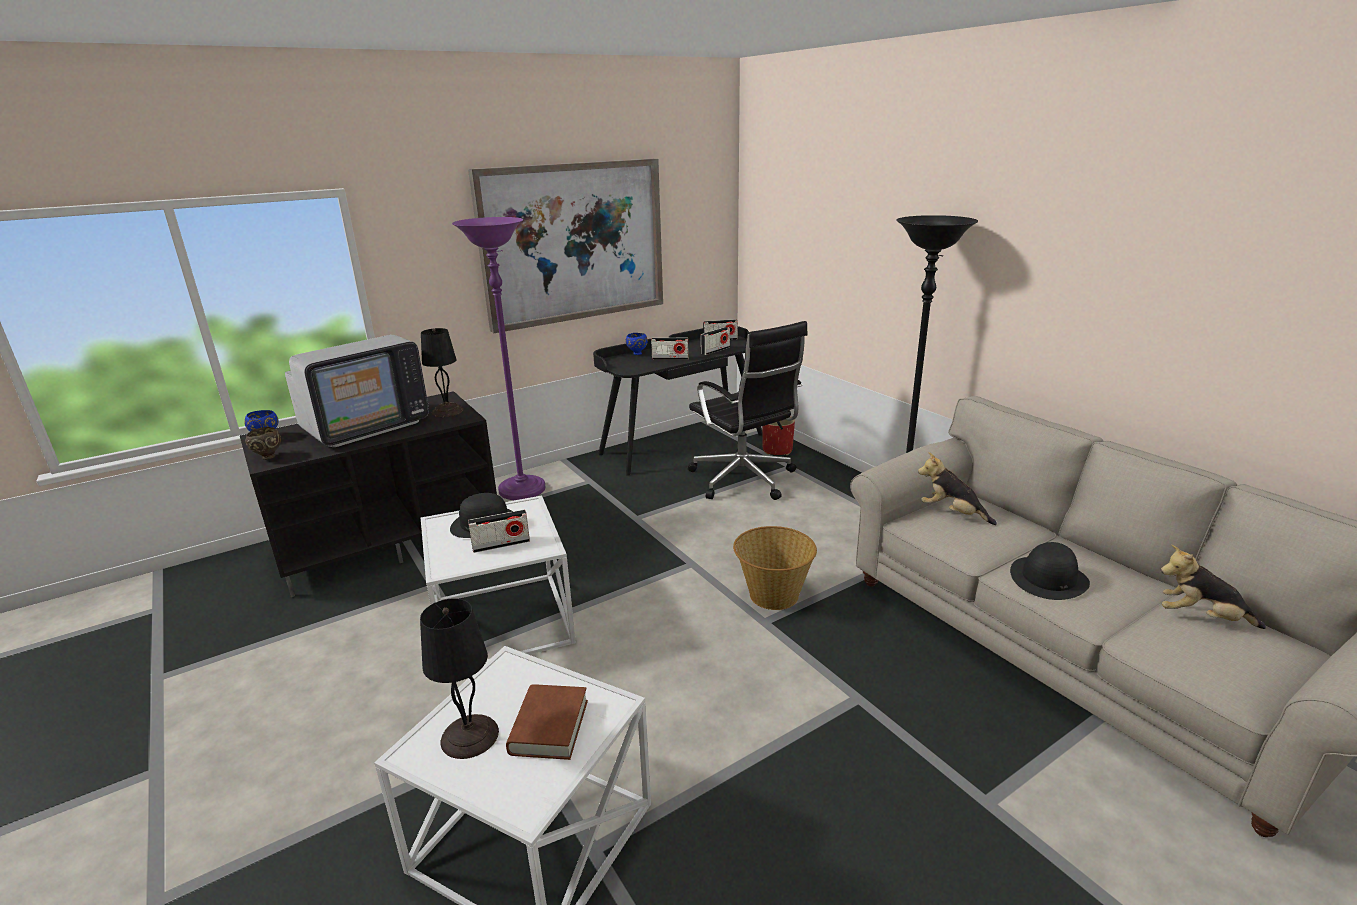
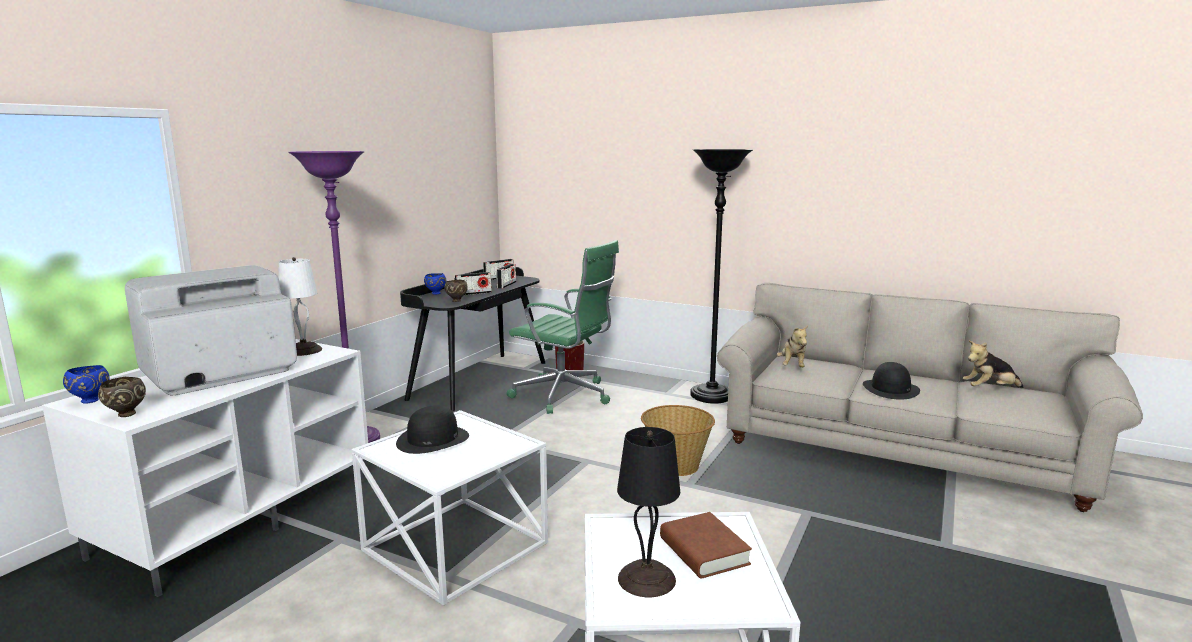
camera: 30 degrees left, 10 degrees down
(366, 426) = (221, 373): television -> television turned 150 degrees counterclockwise
(391, 540) = (239, 514): black tv stand -> white tv stand
(448, 411) = (304, 350): black table lamp -> white table lamp
(501, 544) = (472, 450): radio -> none
(573, 243) = (377, 184): picture -> none
(643, 366) = (456, 300): none -> brown bowl
(744, 480) = (565, 396): black office chair -> green office chair
(952, 513) = (792, 366): plush toy -> plush toy turned 90 degrees counterclockwise

